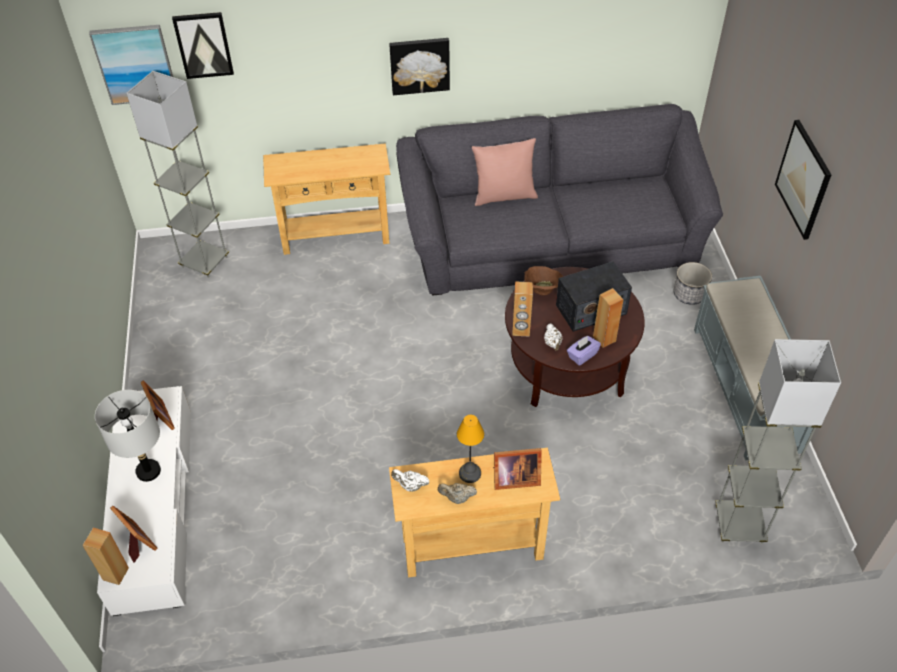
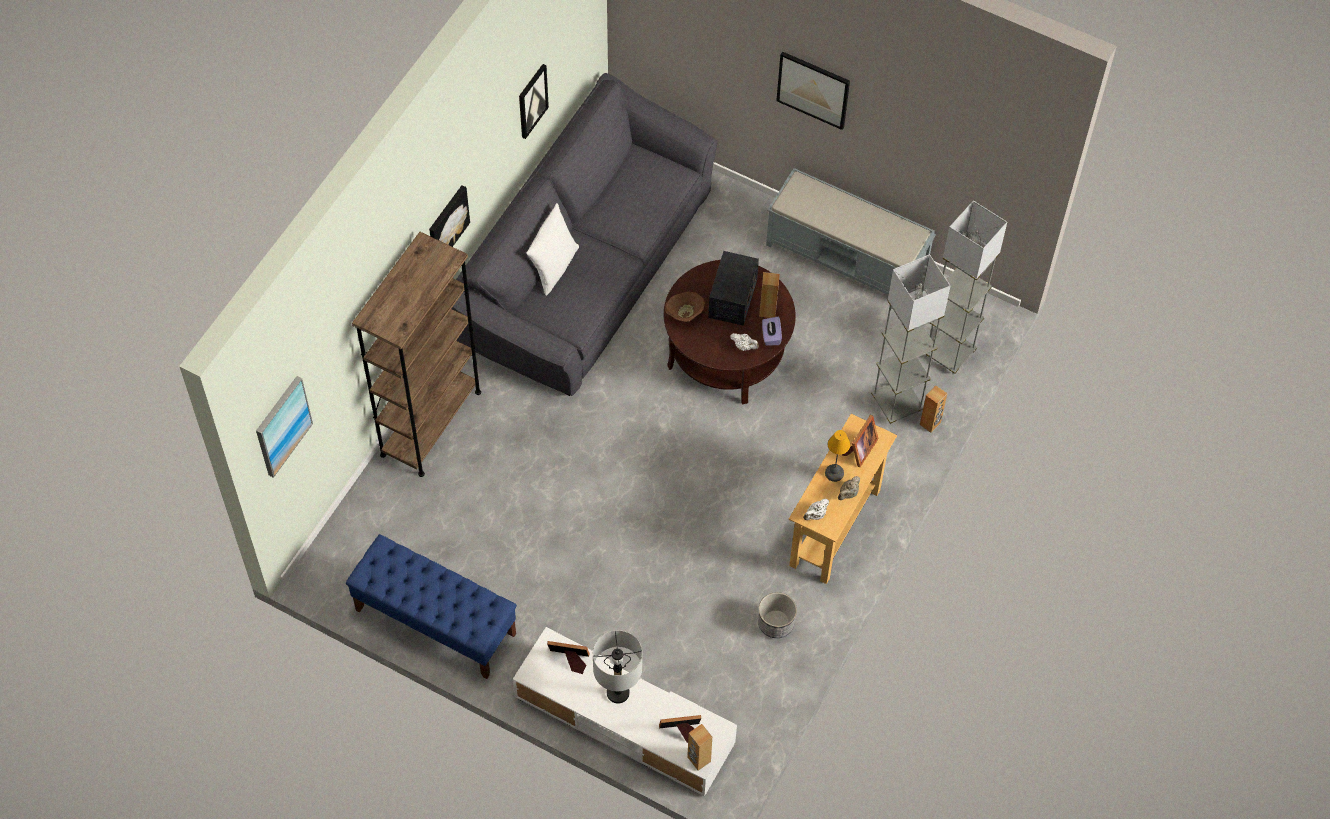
camera: 55 degrees left, 10 degrees up
(164, 334) = (435, 622): none -> blue bench
(203, 45) = (322, 360): picture -> picture (532, 100)
(204, 262) = (368, 544): grey floor lamp -> grey floor lamp (897, 404)
(335, 236) = (431, 423): beige console table -> brown bookcase
(504, 196) = (553, 267): pink pillow -> white pillow
(521, 330) = (713, 357): brown speaker -> brown speaker (930, 423)
(689, 294) = (729, 220): planter -> planter (775, 623)

